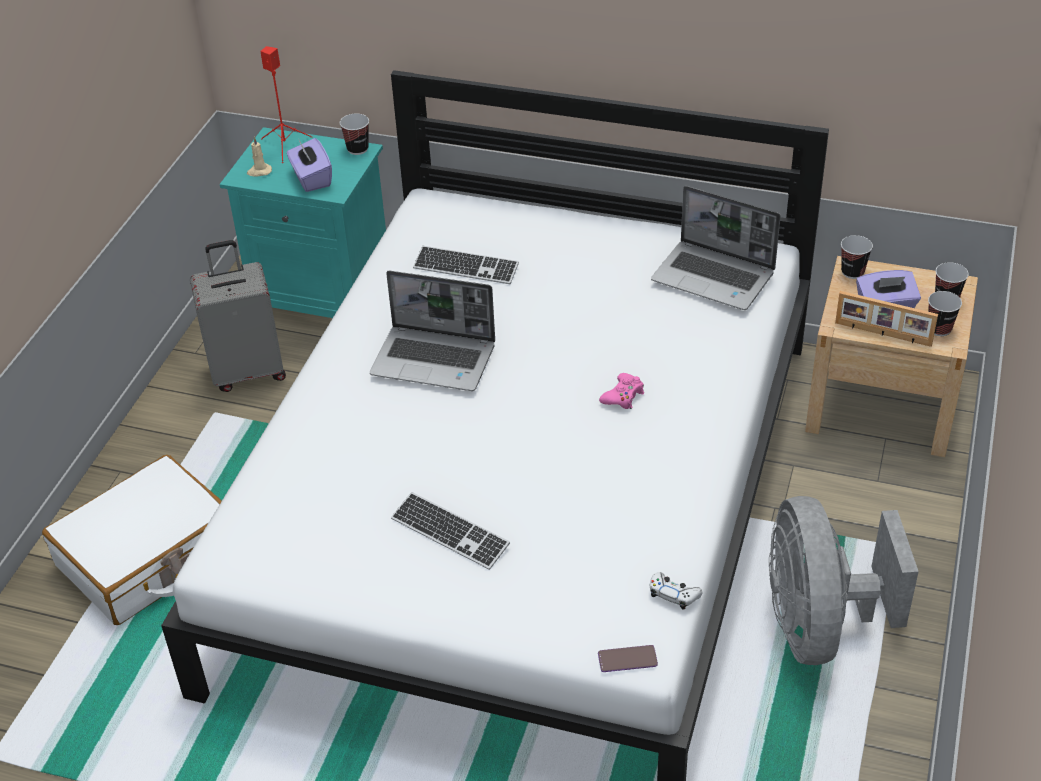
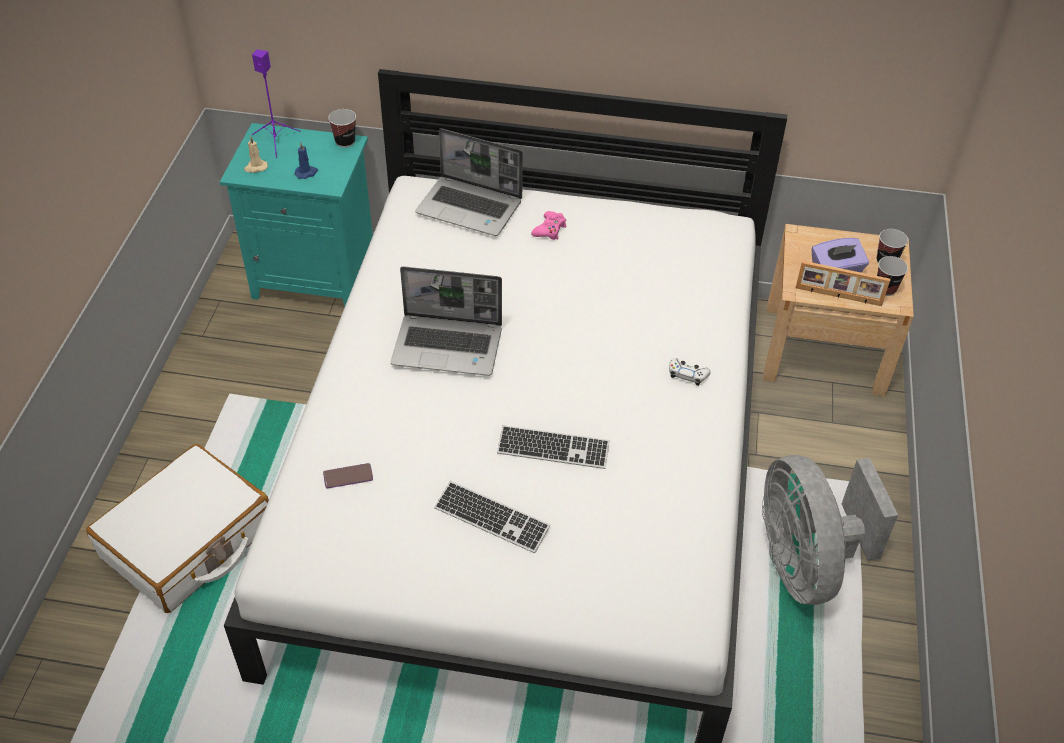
camera: 10 degrees left, 5 degrees up
(248, 371) = (255, 351): grey suitcase -> none
(285, 145) = (276, 140): red speaker -> purple speaker
(311, 179) = (306, 173): purple tissue box -> blue candle
(466, 267) = (461, 252): keyboard -> keyboard (553, 449)
(623, 396) = (626, 372): pink game controller -> pink game controller (550, 230)
(627, 659) = (677, 634): phone -> phone (348, 476)
(673, 594) = (707, 565): white game controller -> white game controller (687, 374)
(714, 277) = (688, 252): laptop -> laptop (471, 207)
(852, 272) = (801, 239): cup -> none

